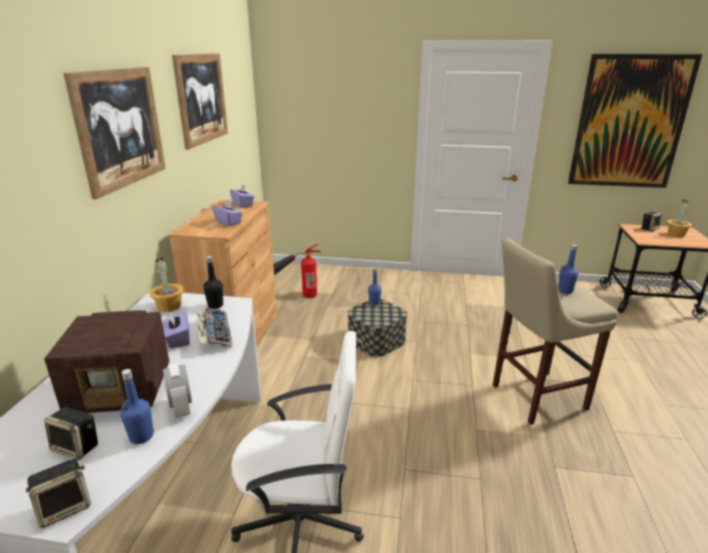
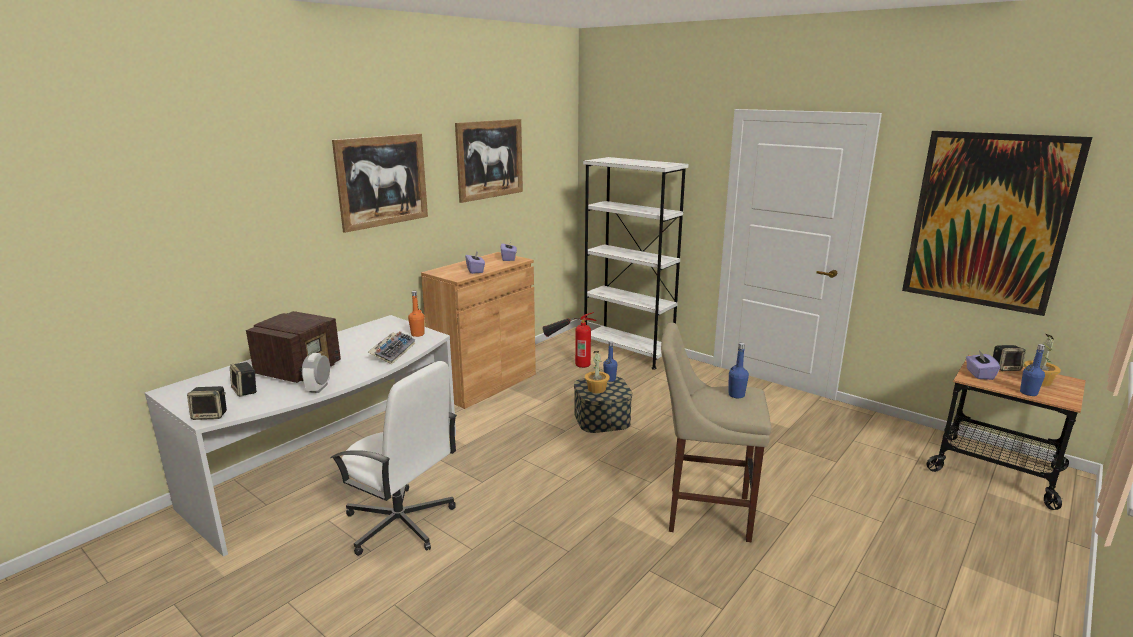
camera: 30 degrees right, 5 degrees down
(122, 391) = (300, 370): radio -> radio turned 90 degrees counterclockwise
(141, 436) = (281, 396): blue bottle -> blue bottle (1028, 393)
(169, 306) = (388, 328): potted plant -> potted plant (596, 389)
(178, 339) = (366, 350): purple tissue box -> purple tissue box (979, 374)
(215, 305) = (417, 334): black bottle -> orange bottle
(335, 274) = (628, 352): none -> white bookcase

